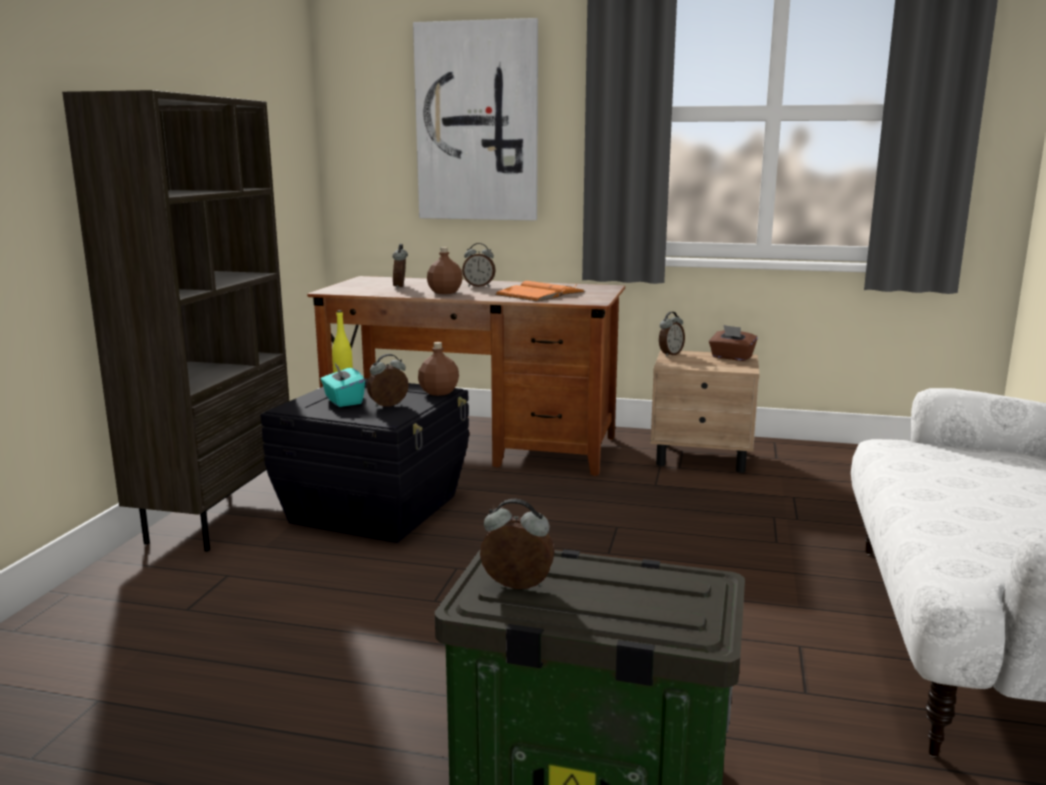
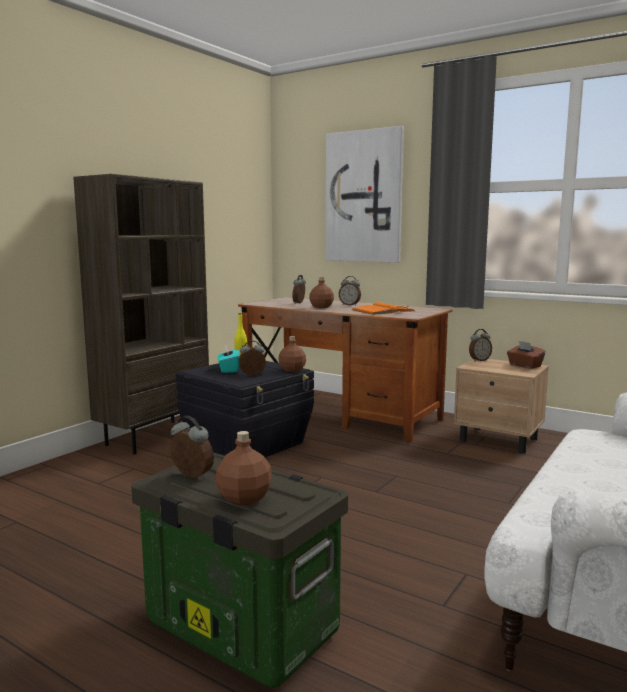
camera: 20 degrees right, 5 degrees down
(631, 608) = (245, 498): none -> brown bottle

